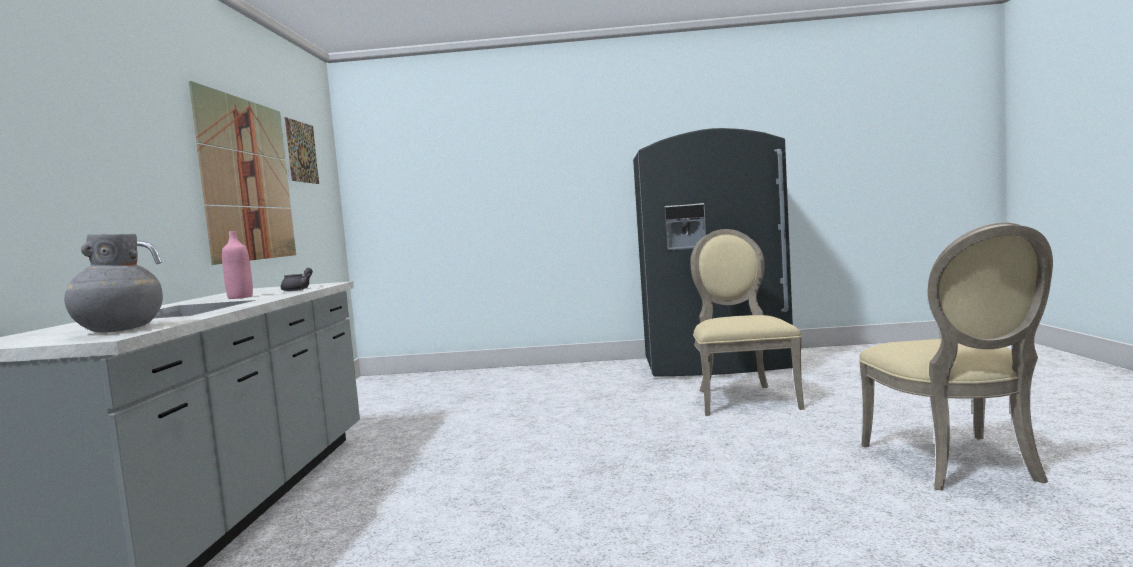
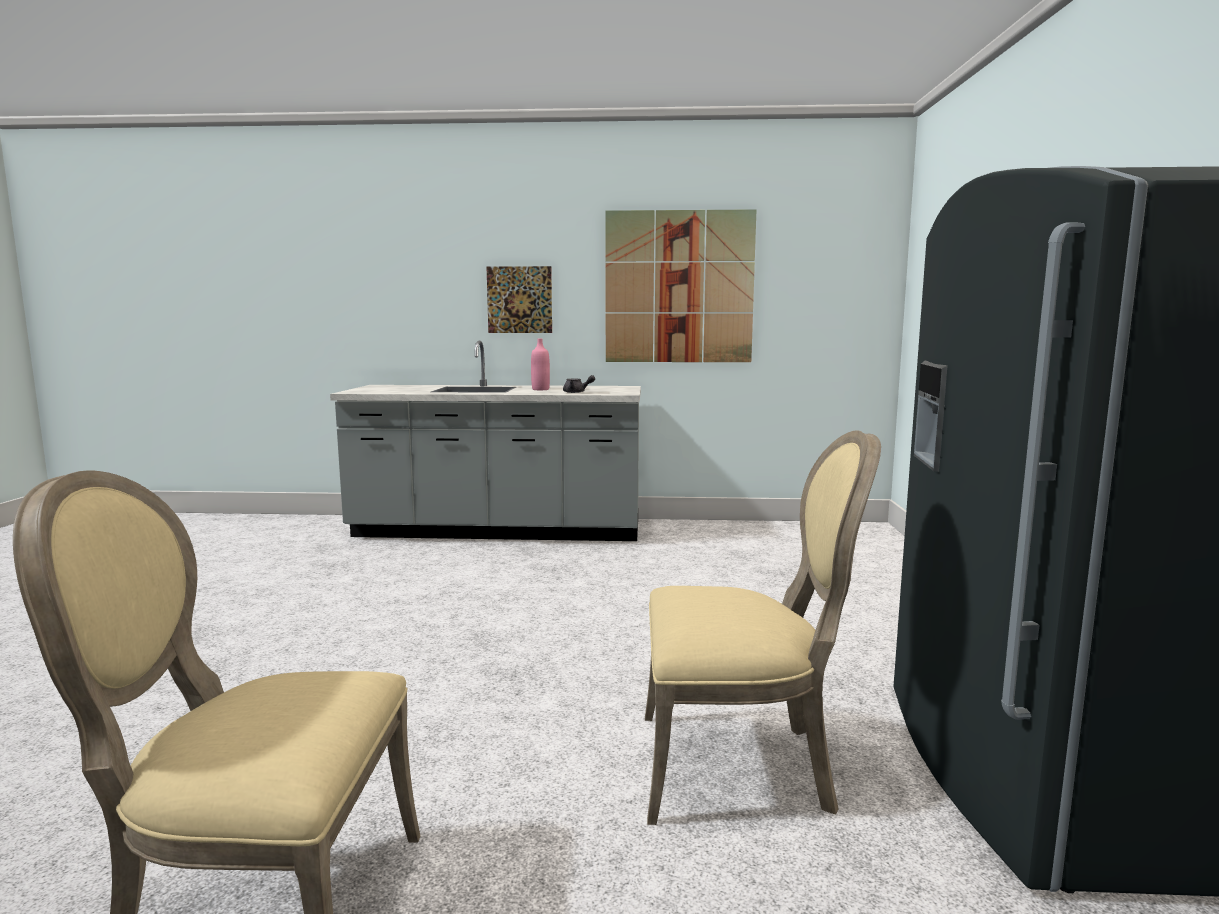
camera: 90 degrees right, 5 degrees up
(118, 330) = (380, 391): grey vase -> none
(302, 152) = (801, 248): picture -> picture (519, 299)

